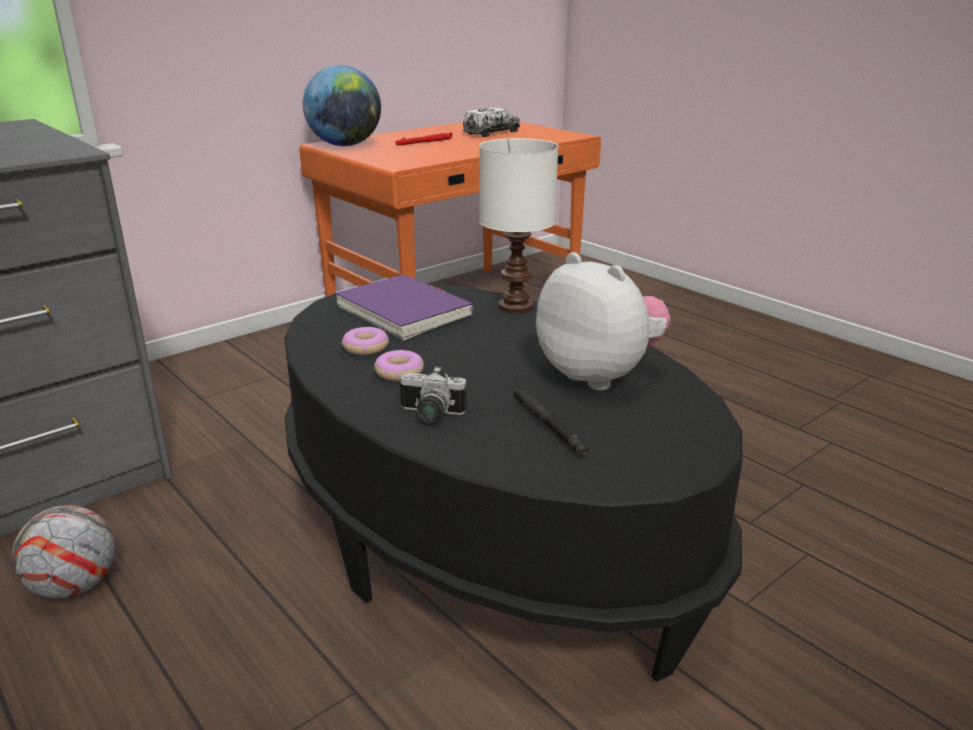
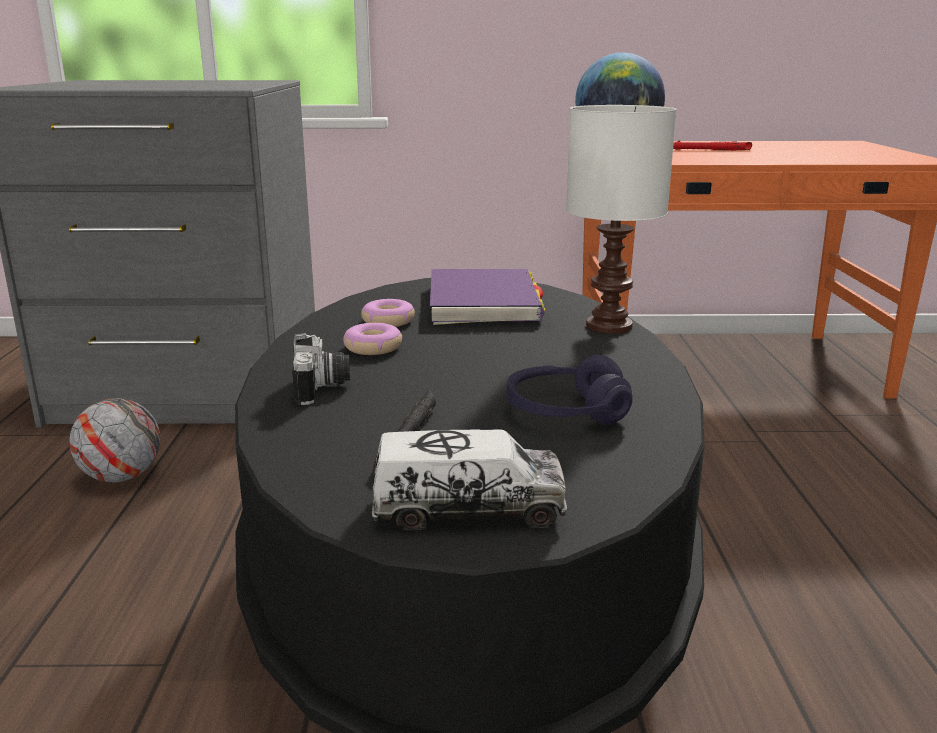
camera: 40 degrees right, 5 degrees down
(430, 415) = (323, 388): camera -> camera turned 150 degrees counterclockwise
(491, 133) = (815, 150): toy truck -> toy truck (468, 509)
(599, 375) = (566, 412): plush toy -> purple headphones

